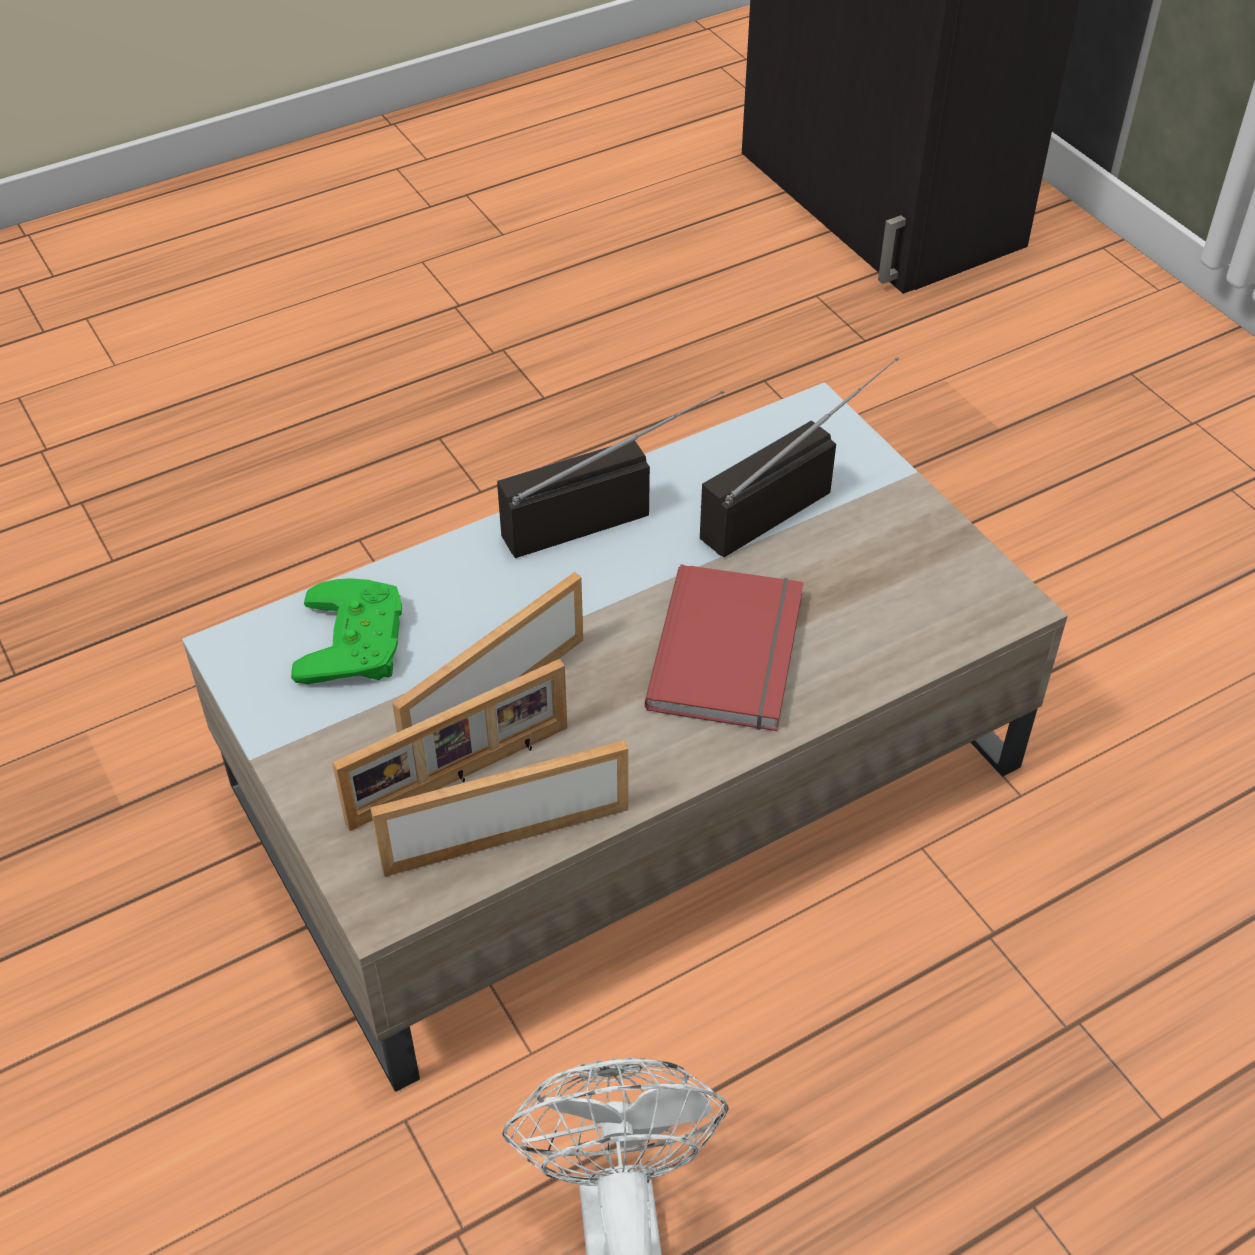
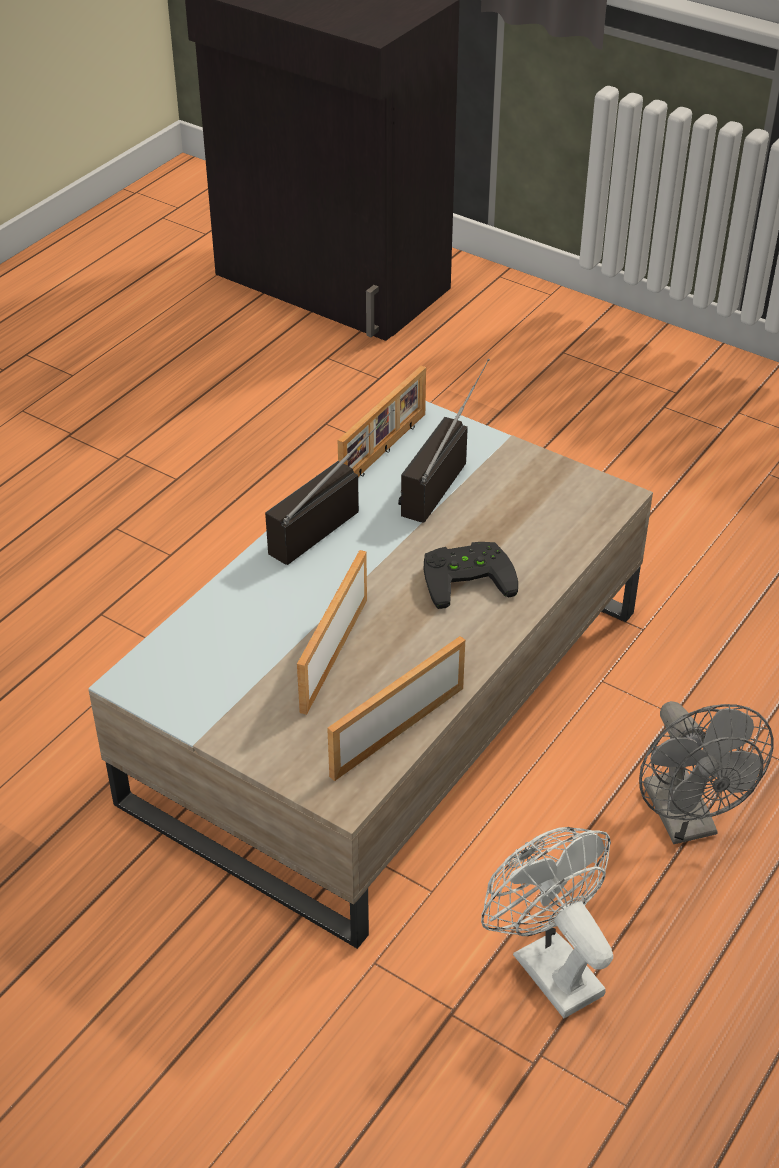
camera: 25 degrees left, 5 degrees down
(359, 641) = (217, 649): green game controller -> none
(460, 777) = (343, 707): picture frame -> picture frame (385, 451)
(732, 651) = (466, 576): red book -> black game controller
(923, 1095) = (686, 821): none -> grey fan

